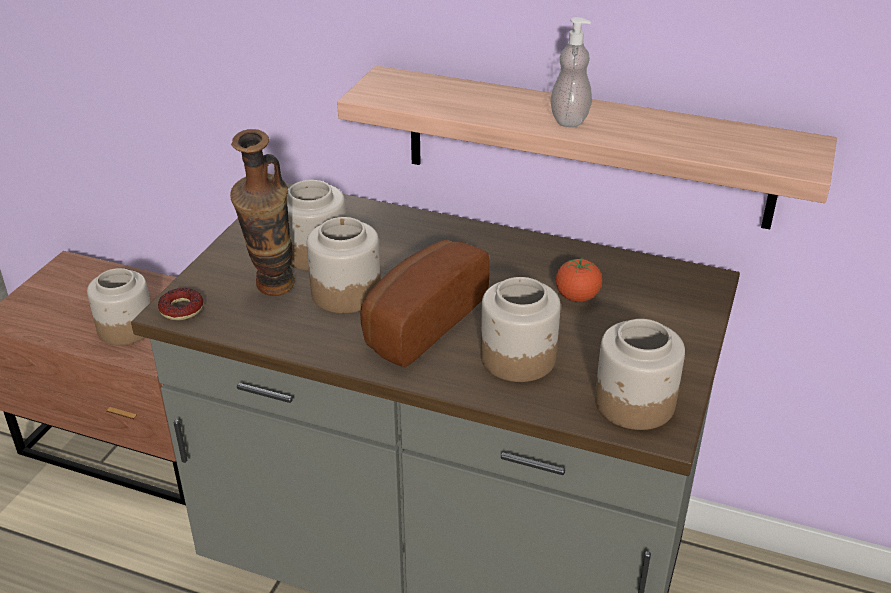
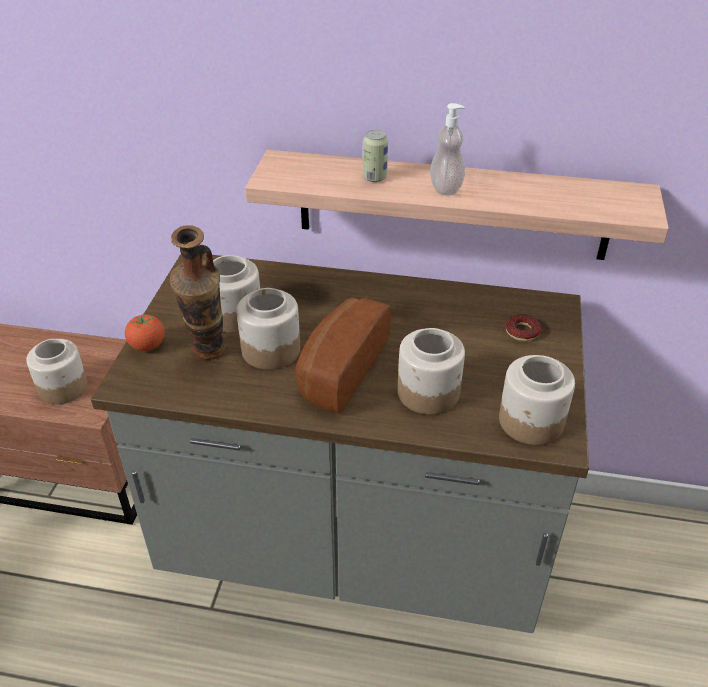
camera: 10 degrees left, 5 degrees up
(181, 309) = (133, 382): donut -> donut (522, 331)
(489, 102) = (374, 177): none -> can
(577, 297) = (460, 332): tomato -> tomato (147, 346)

